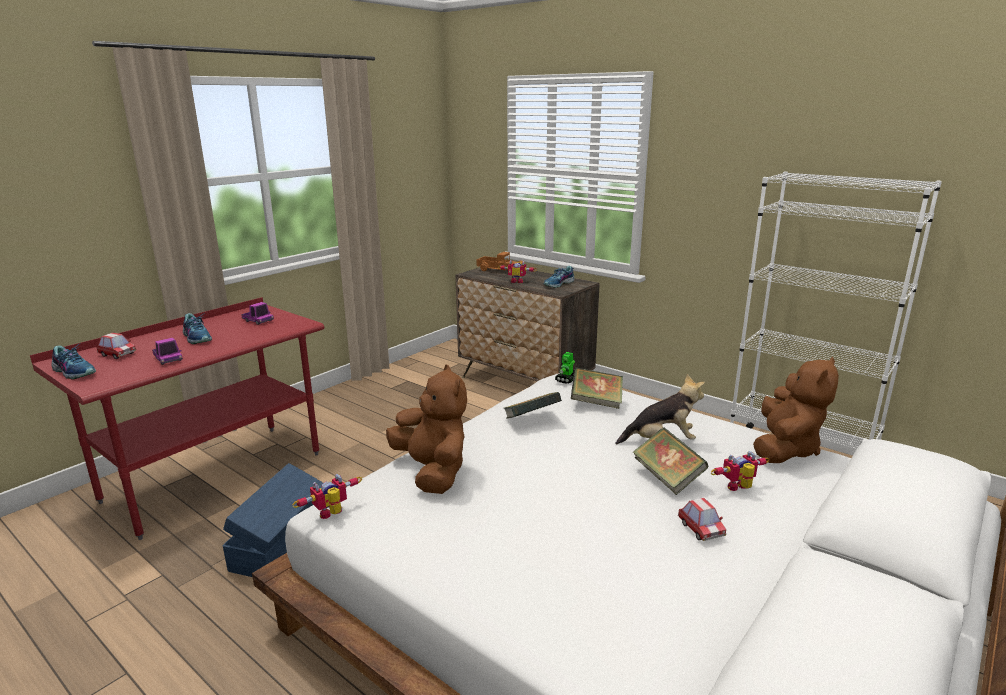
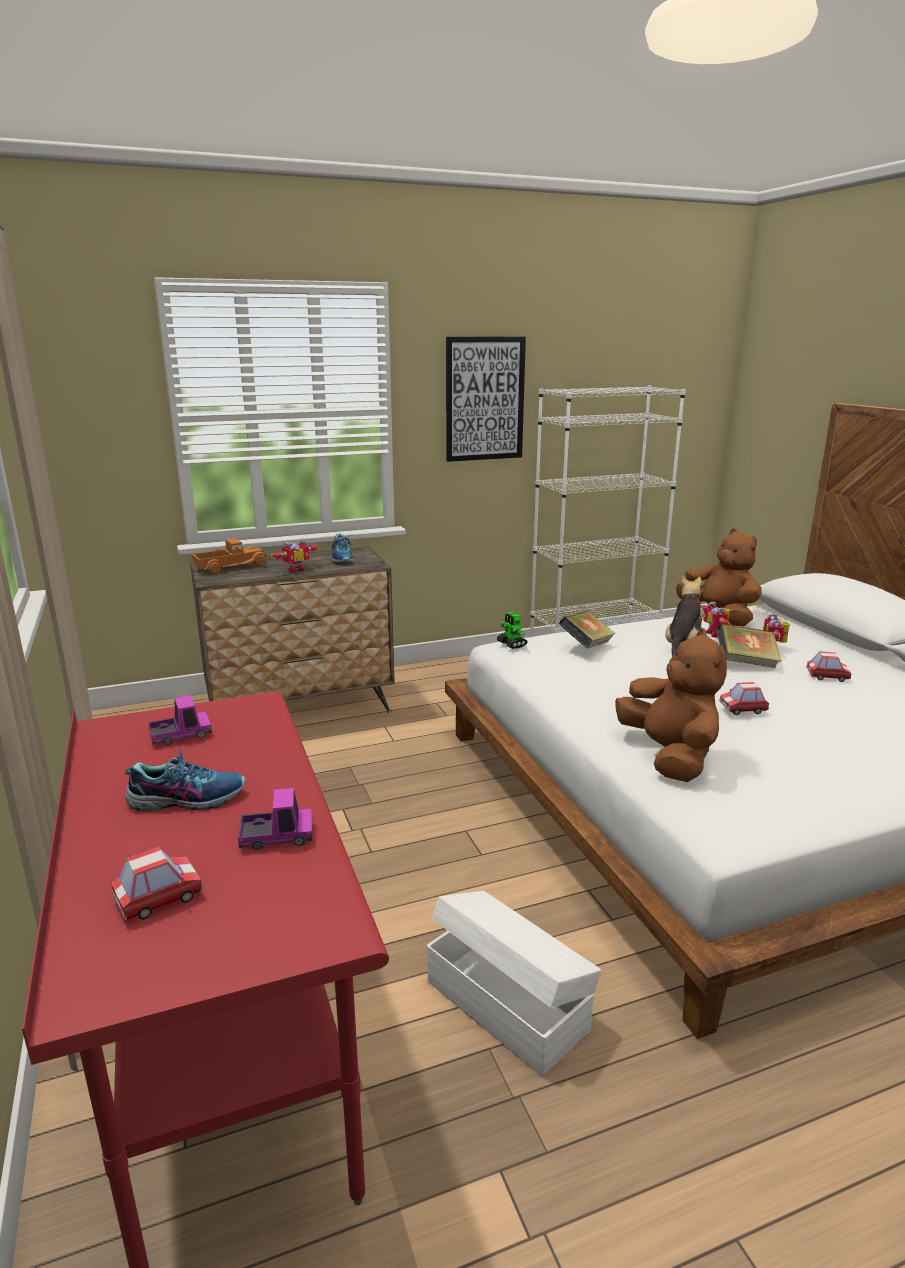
camera: 60 degrees left, 0 degrees up
(75, 371) = (205, 962): shoe -> none
(281, 543) = (506, 1003): blue storage box -> white storage box
(332, 515) = (736, 834): toy robot -> toy robot (716, 634)
(433, 472) = (669, 756): brown plush toy -> brown plush toy turned 75 degrees clockwise
(531, 420) = (591, 683): book -> none
(554, 490) = (742, 709): none -> toy car
(729, 176) = (484, 399): none -> picture

